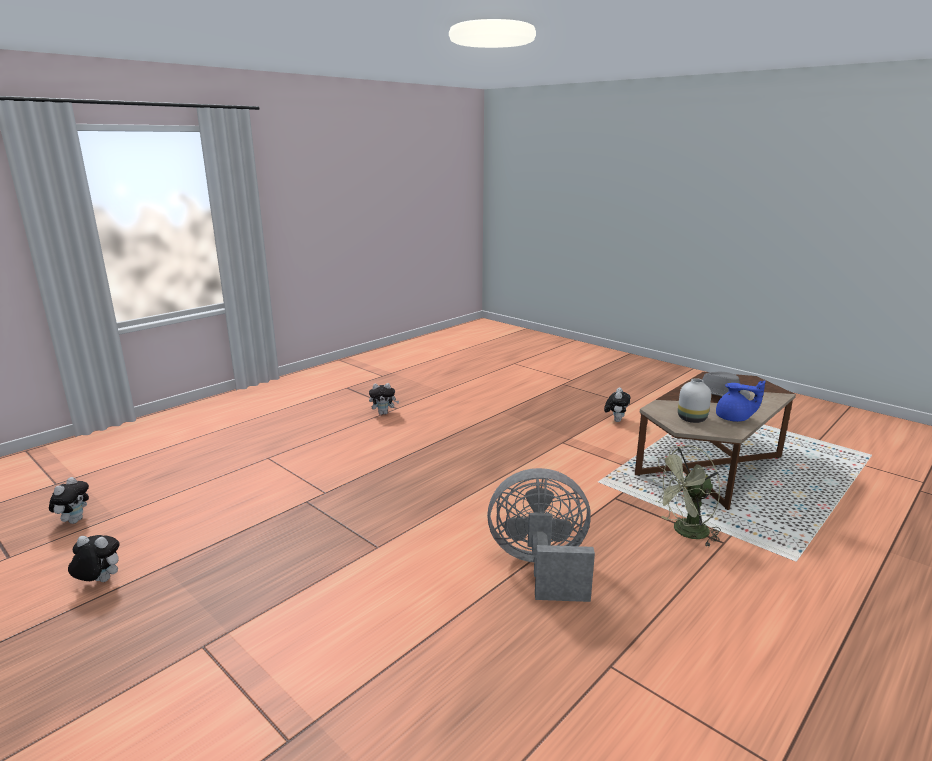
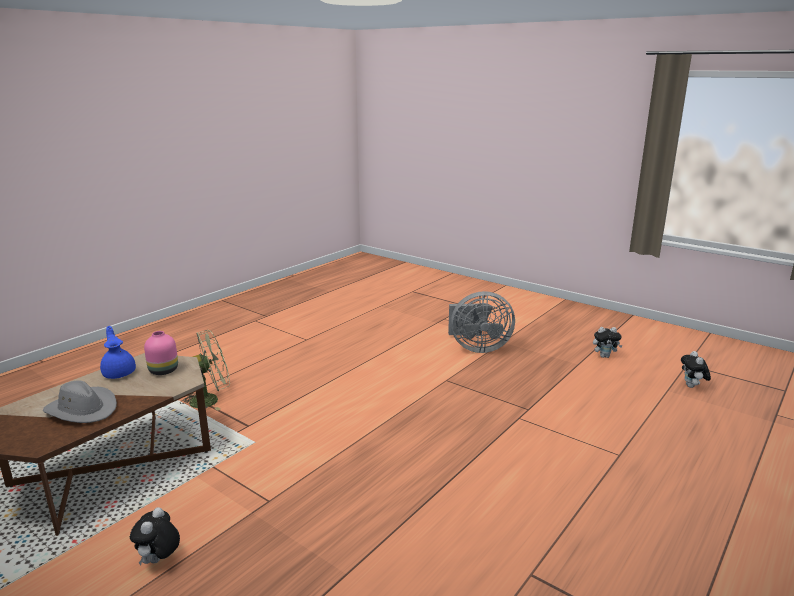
camera: 175 degrees right, 0 degrees up
(384, 413) = (544, 556): plush toy -> none
(541, 567) = (330, 374): grey fan -> grey fan (477, 348)
(691, 419) = (164, 371): white vase -> pink vase
(734, 419) = (119, 373): blue teapot -> blue teapot turned 45 degrees clockwise

